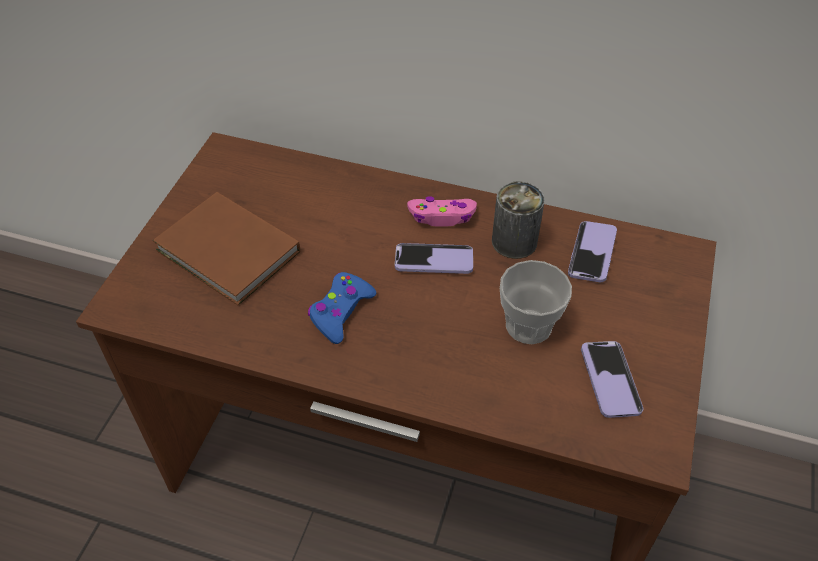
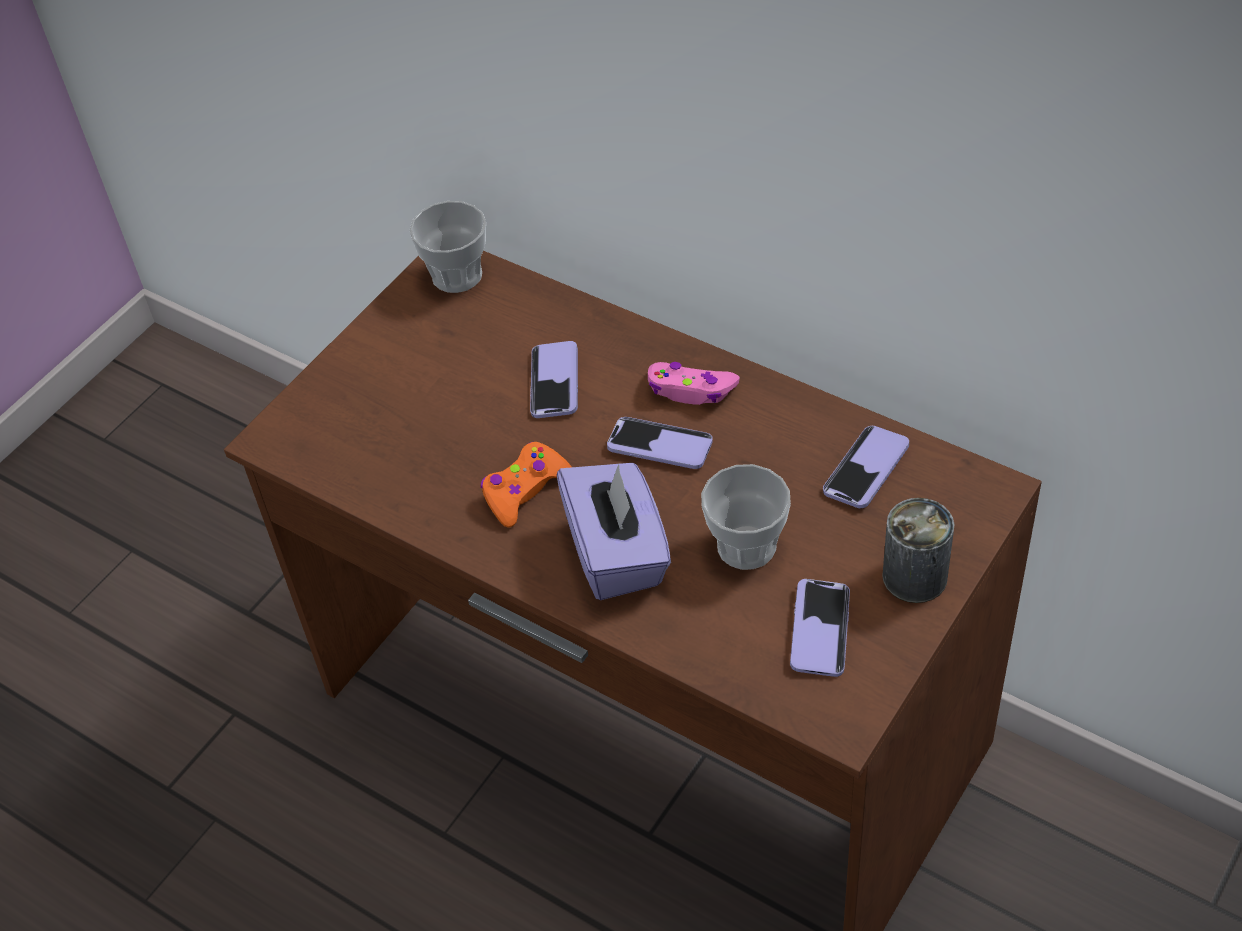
camera: 20 degrees right, 0 degrees up
(229, 253) = (416, 396): brown book -> none
(235, 160) = (457, 275): none -> cup
(336, 226) = (554, 382): none -> phone
(341, 312) = (525, 490): blue game controller -> orange game controller
(431, 349) = (617, 553): none -> purple tissue box
(514, 241) = (771, 437): can -> can (914, 576)

